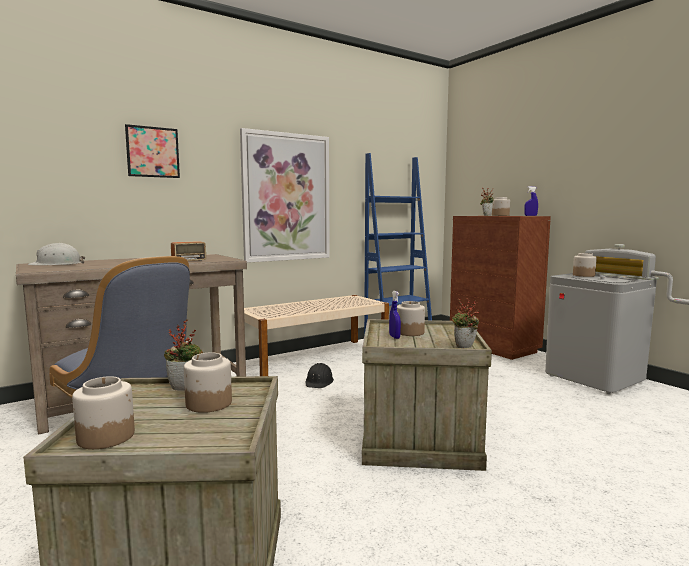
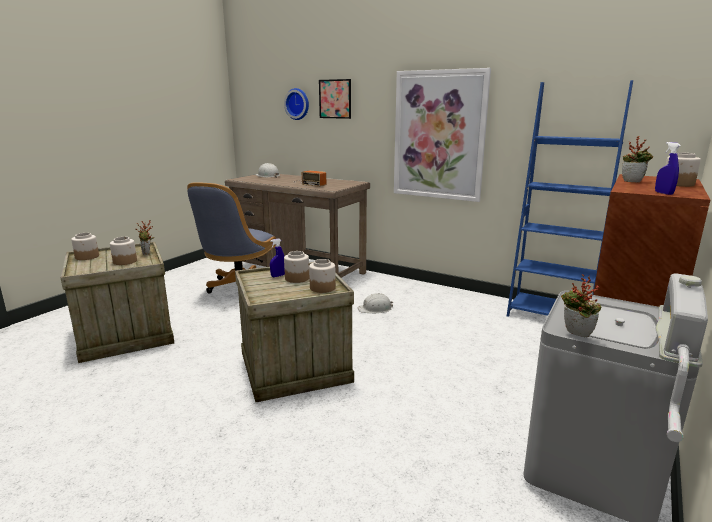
camera: 65 degrees right, 10 degrees up
(83, 154) = (298, 104): none -> wall clock
(314, 358) = (429, 294): beige bench -> none
(319, 381) = (375, 309): black hard hat -> white hard hat
(465, 347) = (260, 299): potted plant -> potted plant (575, 334)
(583, 275) = (629, 310): jar -> jar (323, 288)

